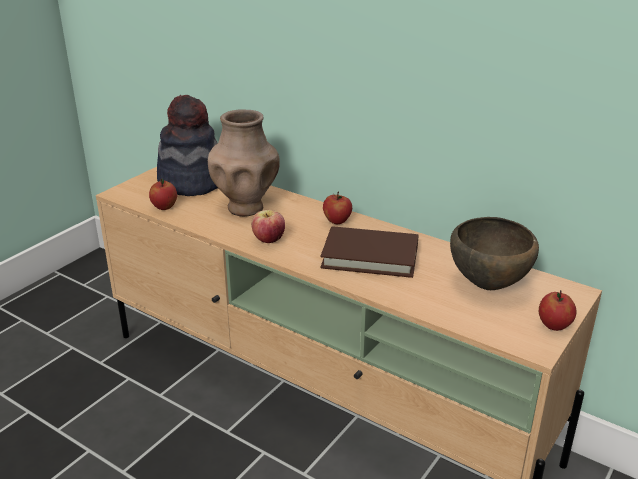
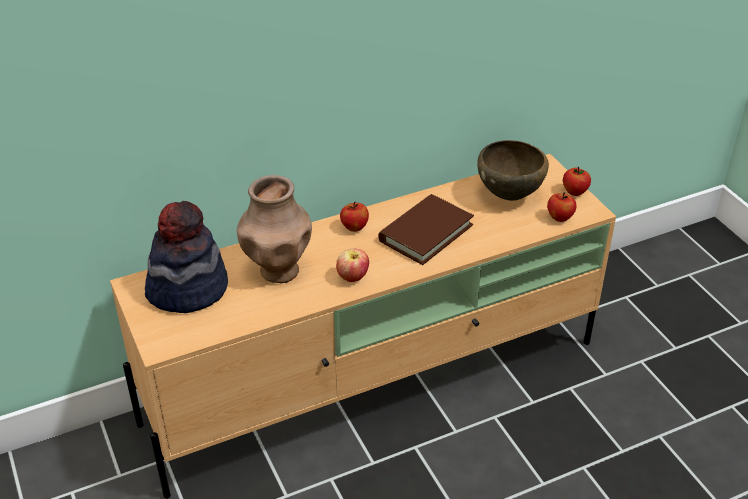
camera: 60 degrees left, 10 degrees up
(164, 207) = (226, 323): apple -> apple (560, 218)

